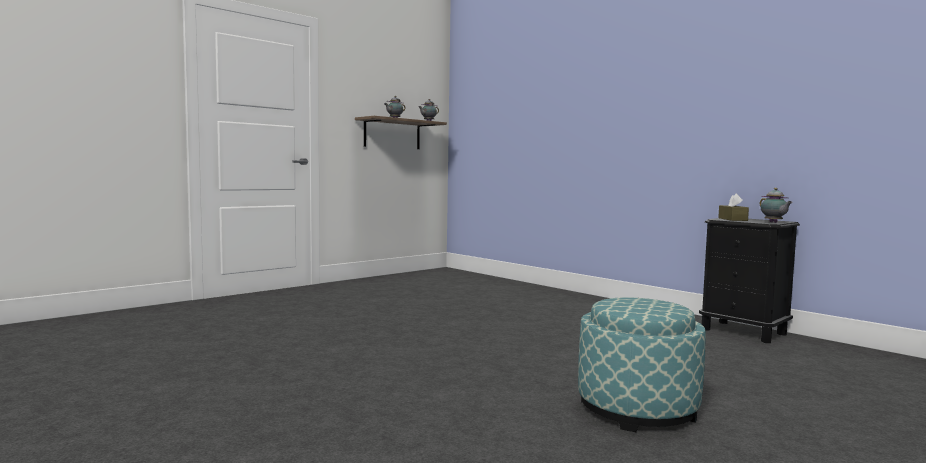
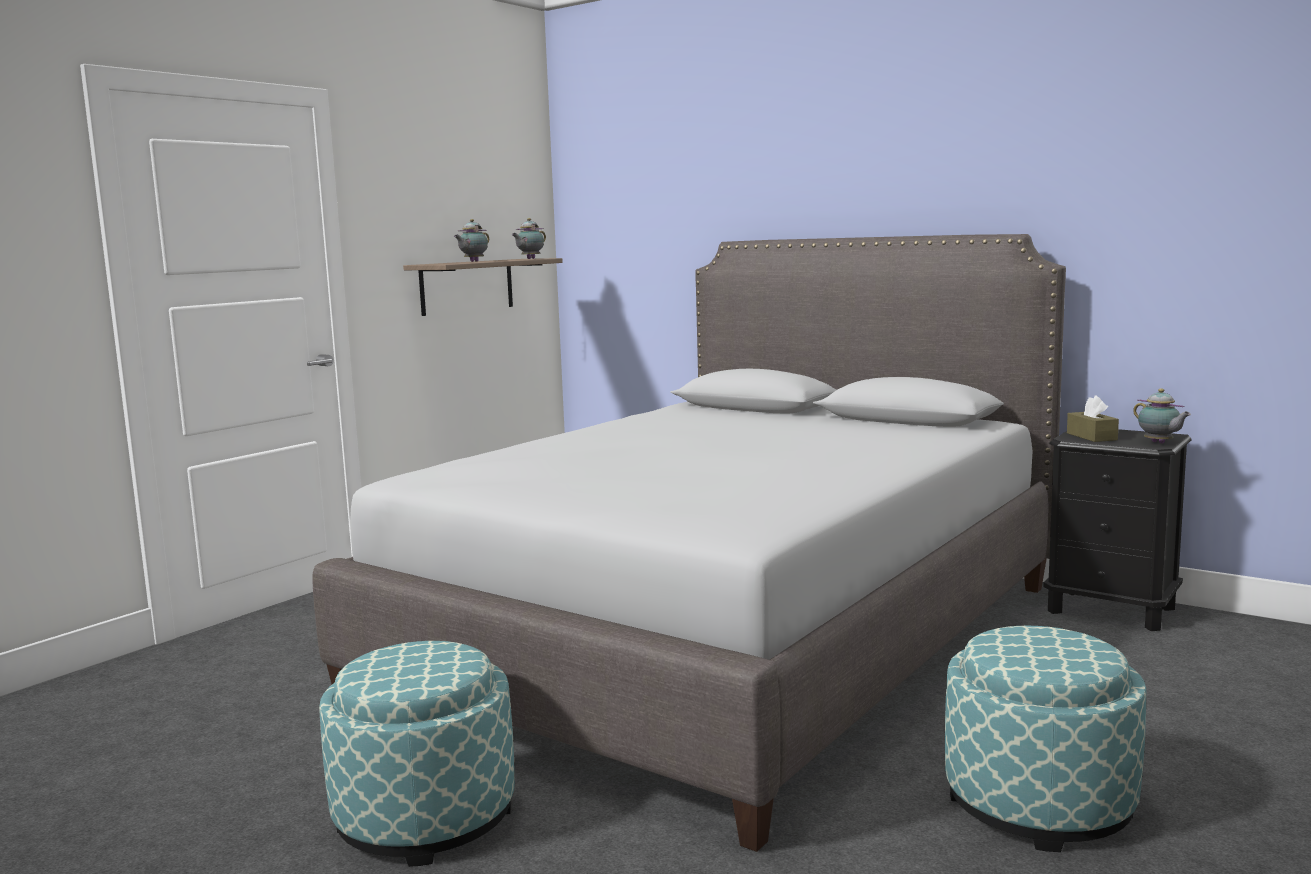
camera: 10 degrees left, 5 degrees up
(271, 376) = (425, 817): none -> ottoman
(497, 323) = (729, 637): none -> grey bed

